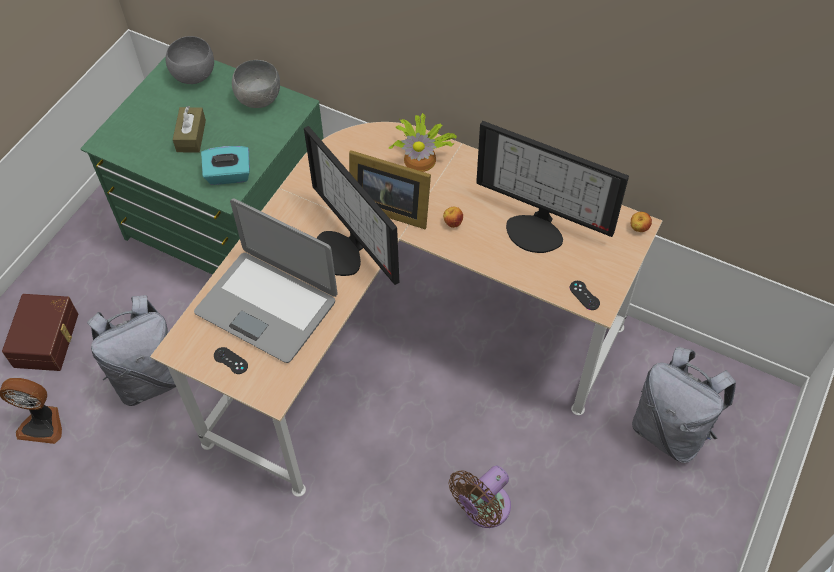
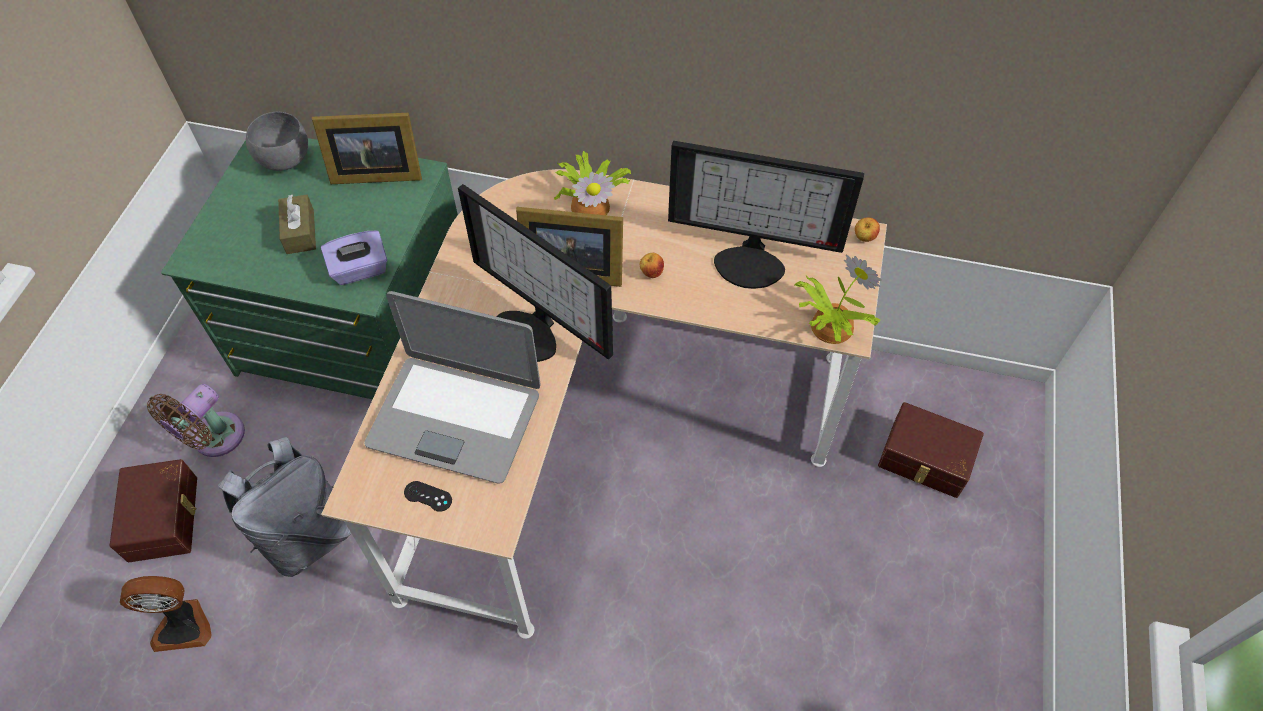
camera: 15 degrees left, 0 degrees up
(229, 175) = (360, 270): turquoise tissue box -> purple tissue box
(260, 98) = (374, 173): grey bowl -> picture frame
(483, 509) = (747, 600): brown fan -> brown fan (214, 439)
(584, 295) = (829, 326): black game controller -> potted plant
(670, 430) = (925, 460): grey backpack -> brown storage box

